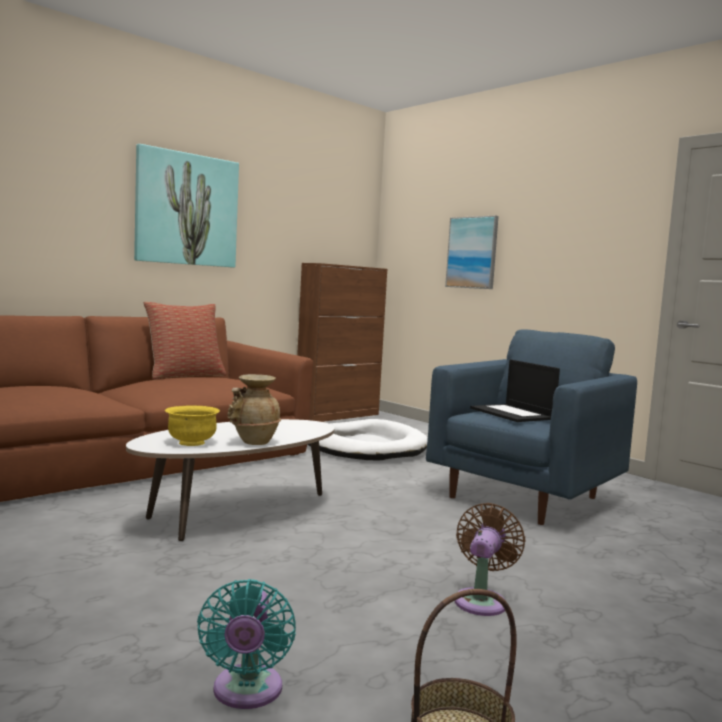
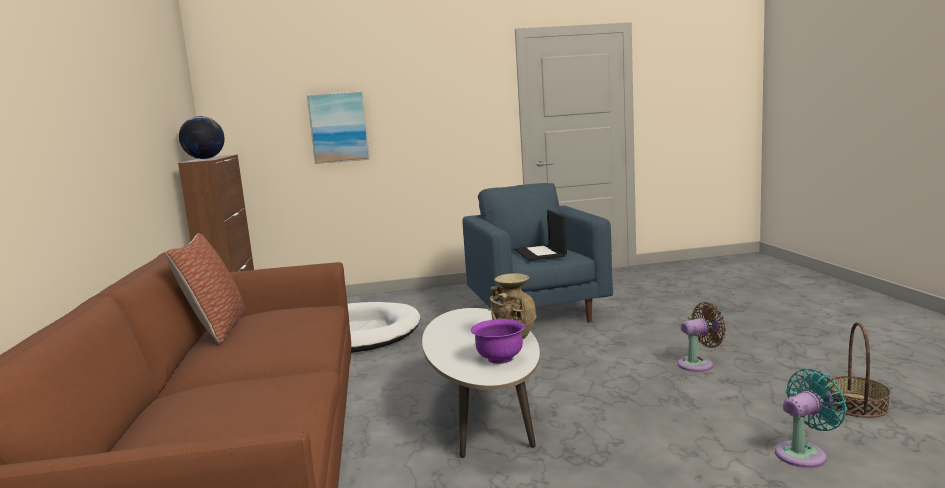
camera: 55 degrees left, 5 degrees up
(186, 209) = (98, 115): picture -> none
(191, 443) = (499, 359): yellow bowl -> purple bowl
(246, 692) = (804, 453): turquoise fan -> turquoise fan turned 60 degrees counterclockwise
(335, 264) = (205, 159): none -> globe
(482, 600) = (698, 364): brown fan -> brown fan turned 105 degrees clockwise
(513, 414) = (540, 253): laptop -> laptop turned 75 degrees clockwise

